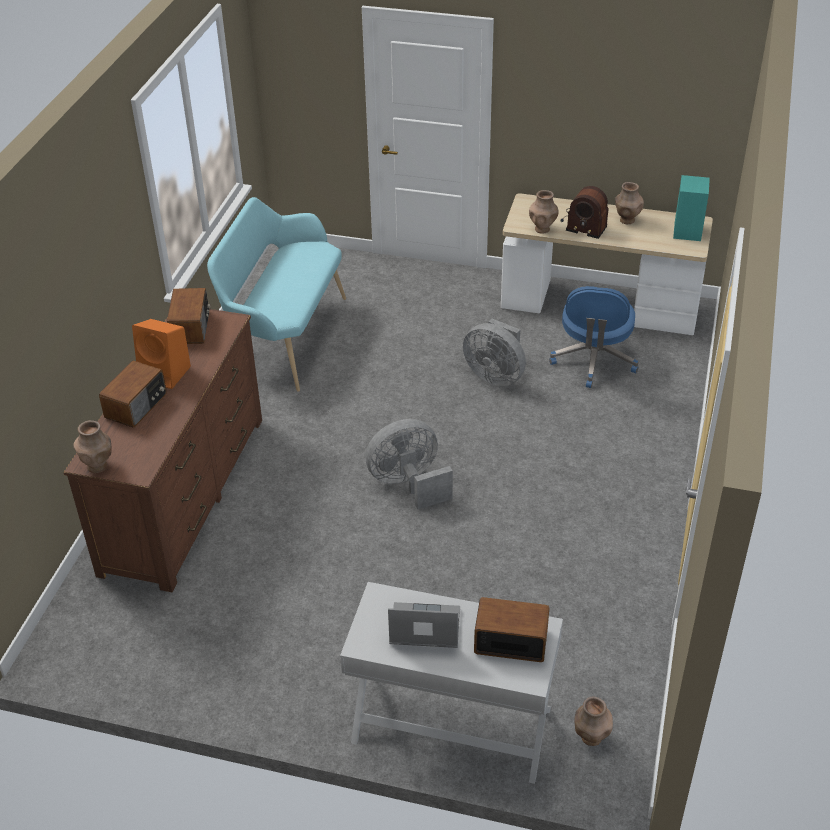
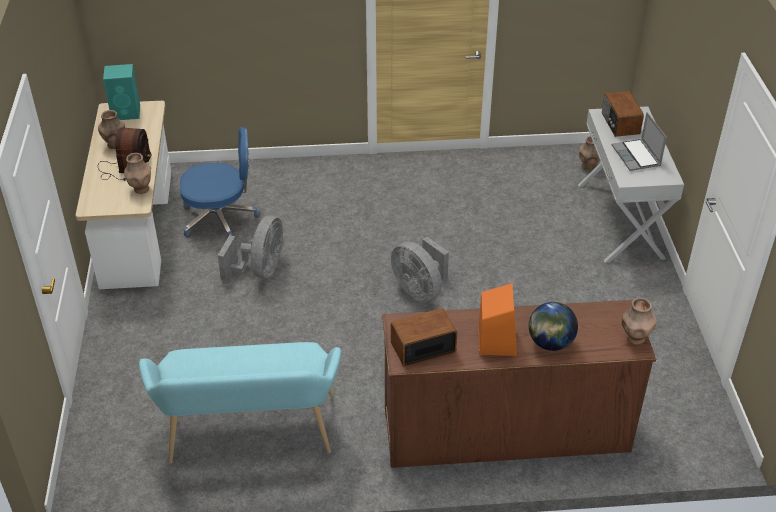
camera: 110 degrees left, 0 degrees up
(137, 406) = (550, 343): radio -> globe

